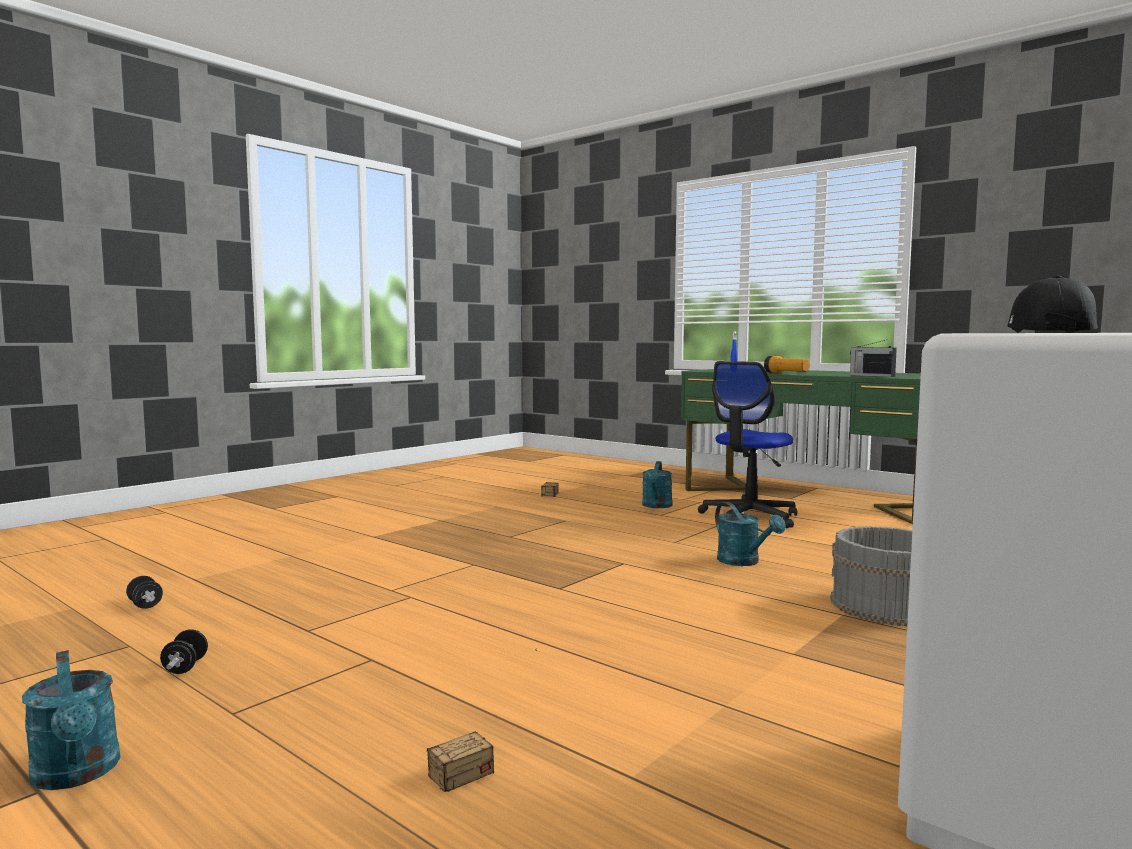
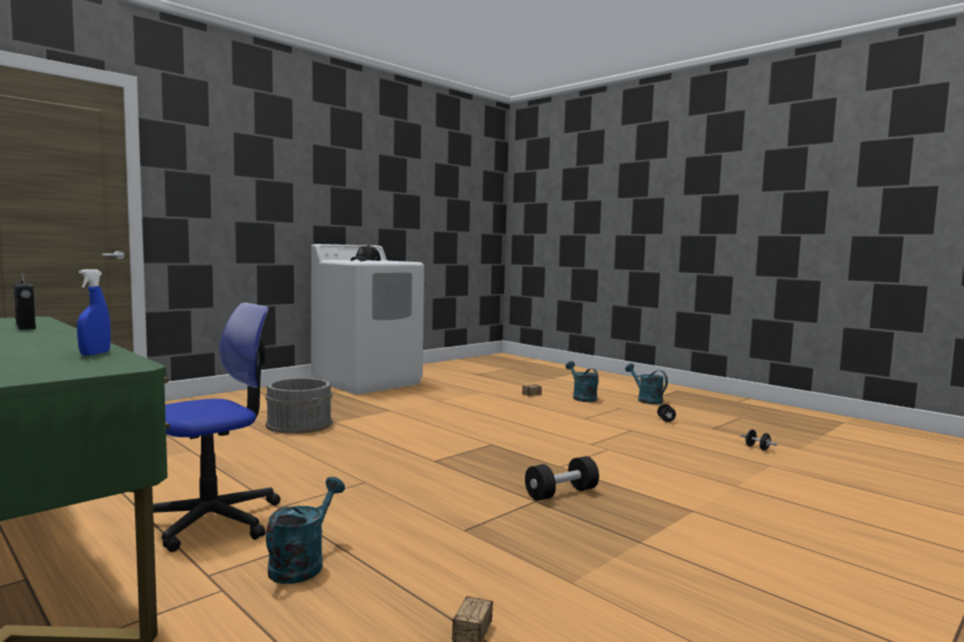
camera: 175 degrees left, 0 degrees up
(484, 542) = (561, 493): none -> black dumbbell
(744, 562) = (334, 456): turquoise watering can -> turquoise watering can (582, 398)
(786, 373) = (57, 341): flashlight -> none

